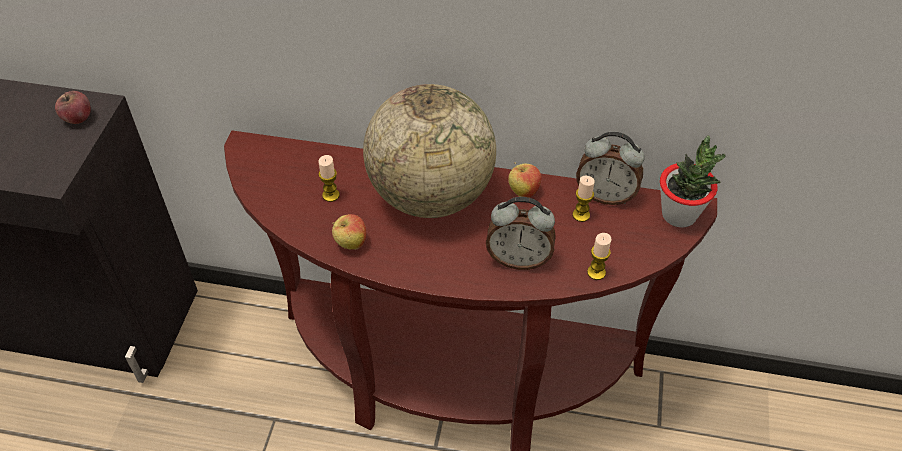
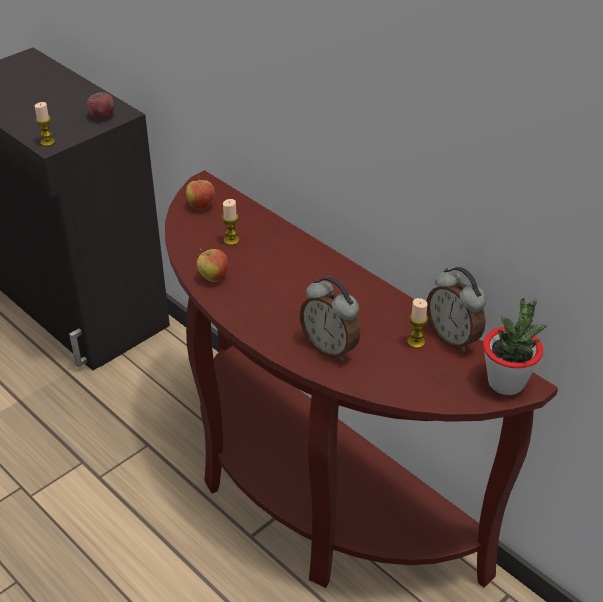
camera: 35 degrees right, 10 degrees down
(430, 195) = (306, 273): globe -> none
(523, 192) = (384, 304): apple -> apple (201, 206)
(596, 272) = (385, 388): candle -> candle (47, 142)

